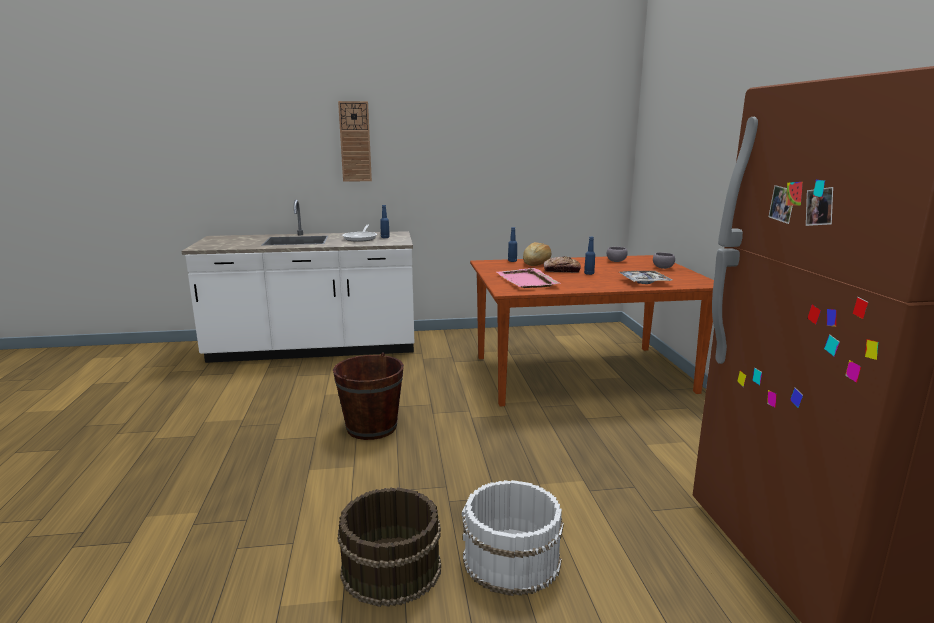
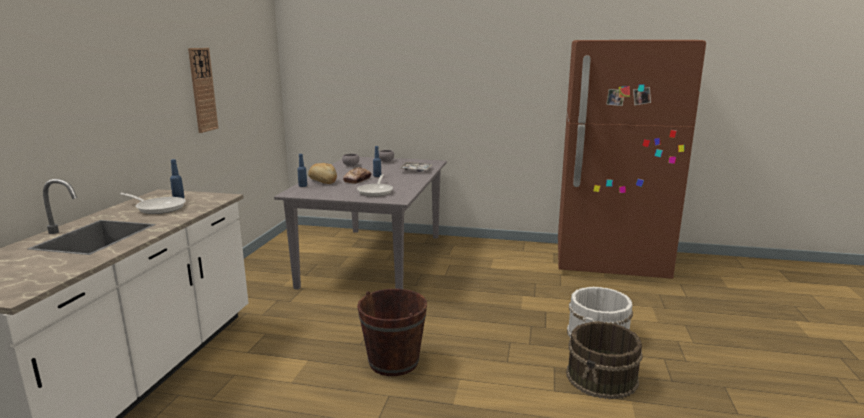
camera: 70 degrees left, 0 degrees up
(355, 142) = (86, 83): wall clock -> wall clock (202, 90)
(527, 281) = (376, 191): pink tray -> frying pan
(581, 373) = (373, 259): brown dining table -> grey dining table

